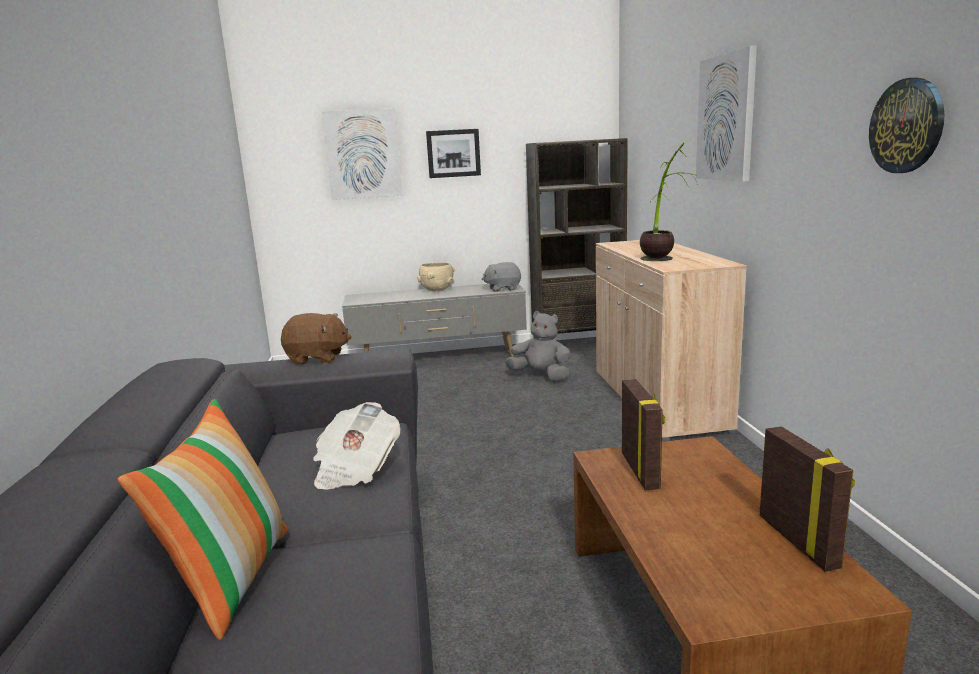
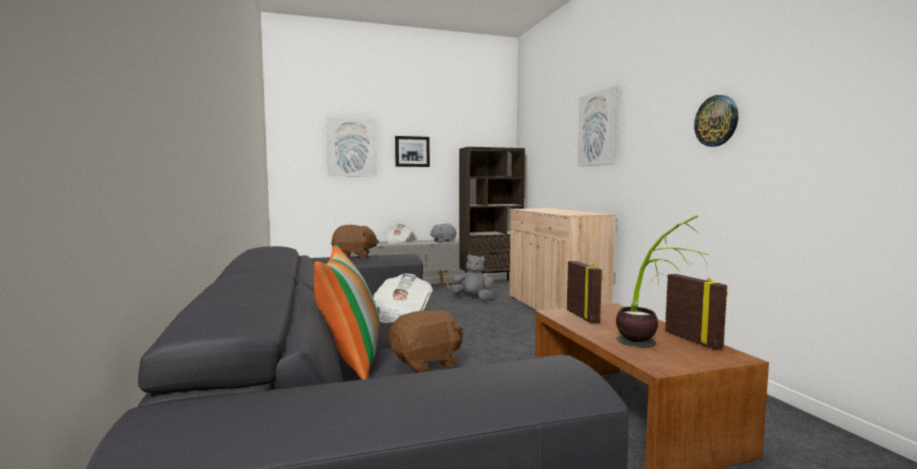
camera: 10 degrees left, 10 degrees down
(331, 596) = (427, 363): none -> brown plush toy
(437, 290) = (397, 241): beige bowl -> newspaper
(662, 261) = (562, 213): potted plant -> potted plant (649, 349)

